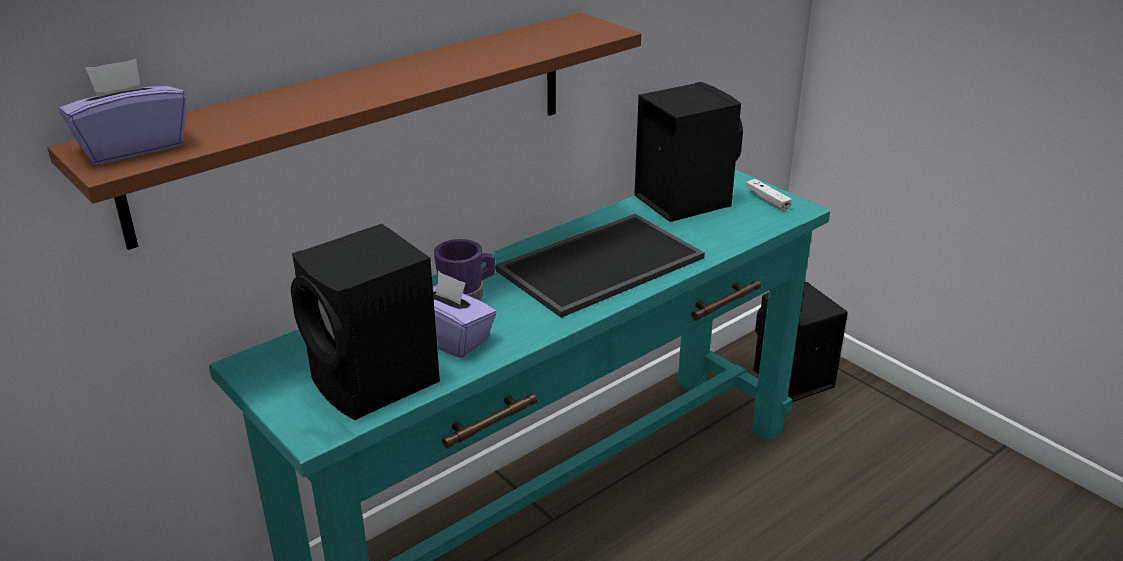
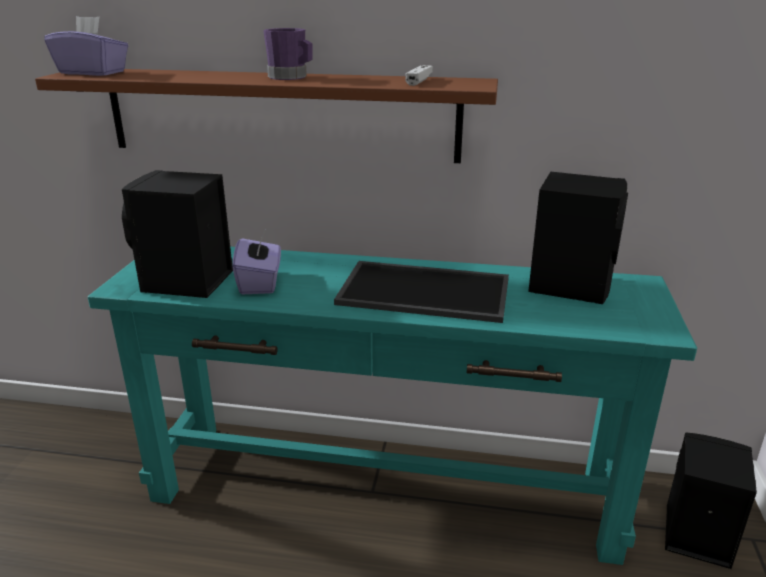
camera: 50 degrees right, 5 degrees down
(466, 294) = (316, 269): purple mug -> purple mug (291, 77)
(767, 200) = (647, 315): white game controller -> white game controller (419, 81)

